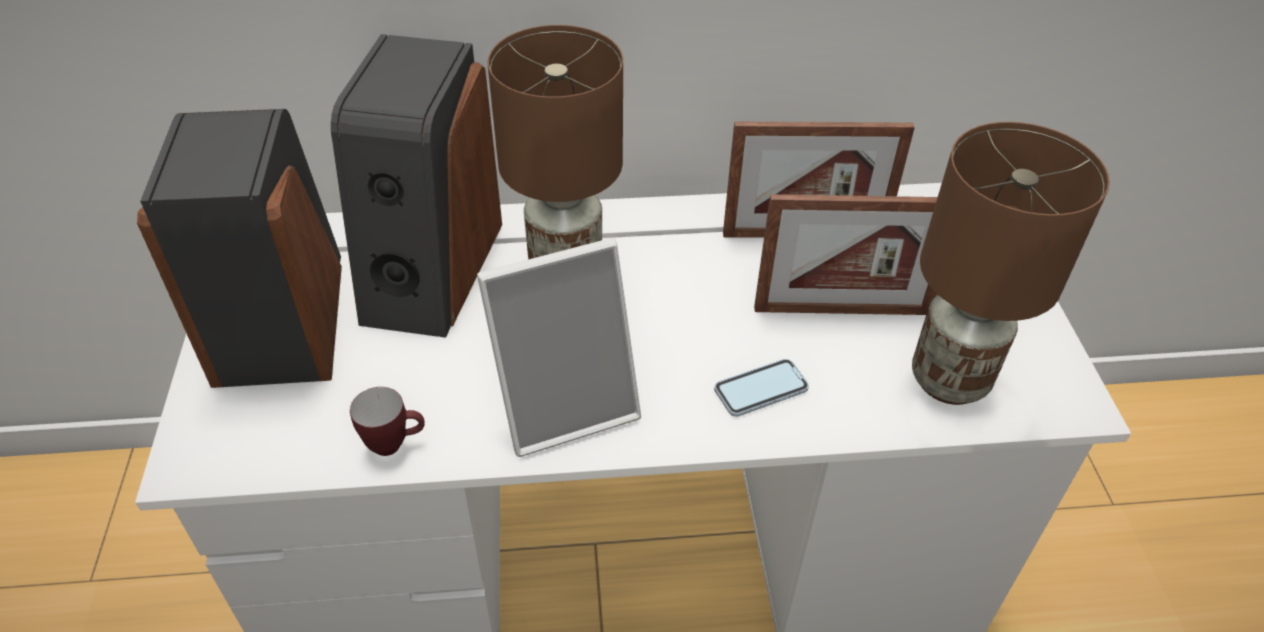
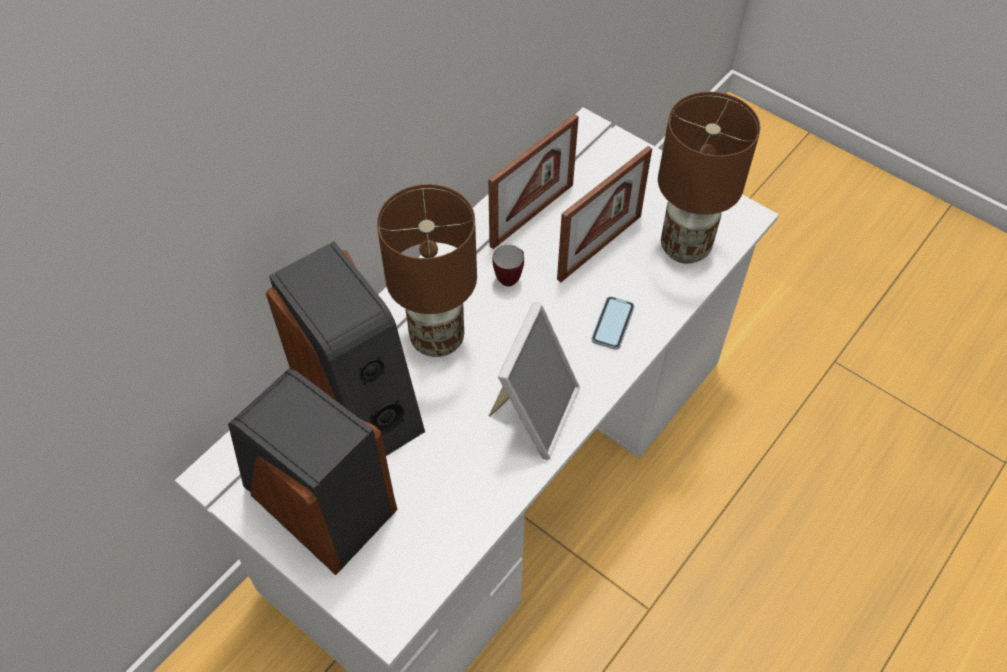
camera: 45 degrees left, 10 degrees up
(395, 444) = (479, 509): mug -> mug (510, 277)

